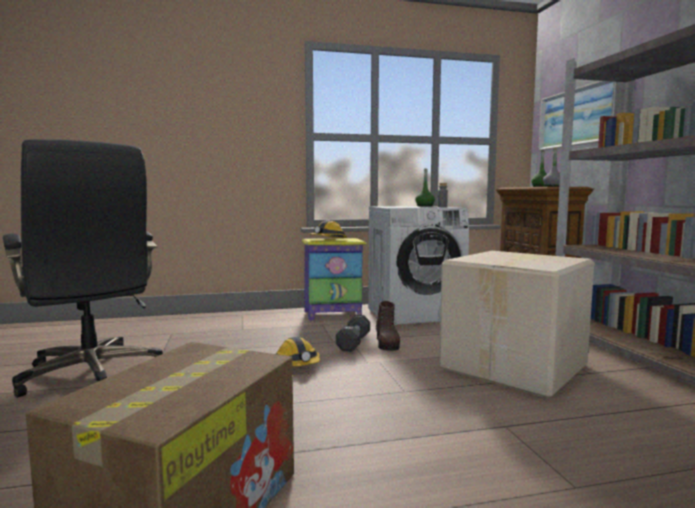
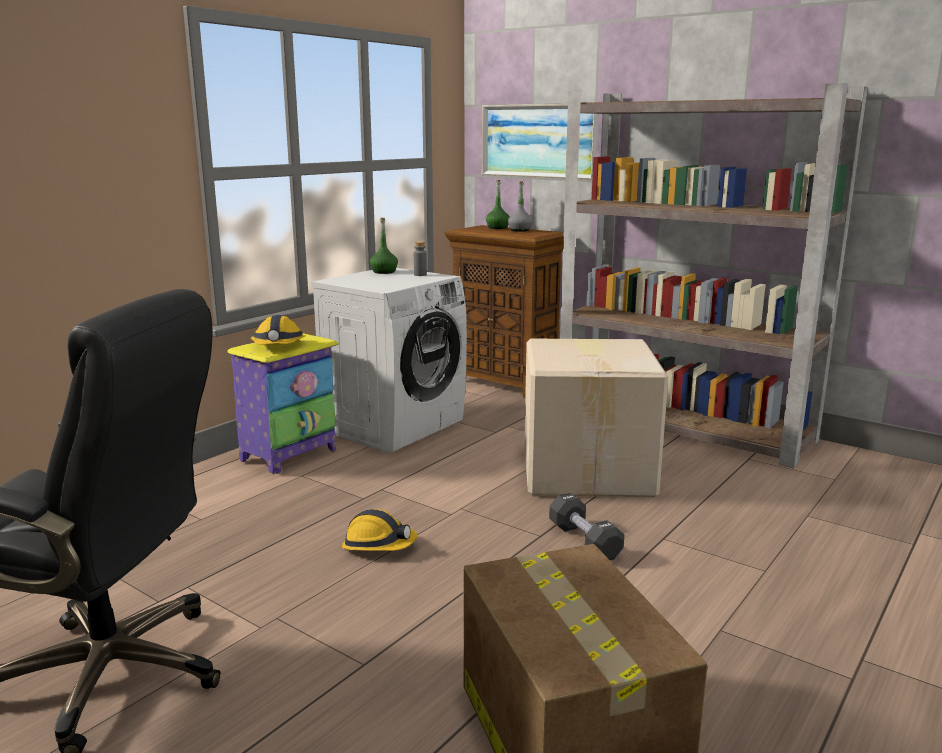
camera: 40 degrees left, 10 degrees up
(353, 343) = (391, 492): black dumbbell -> black dumbbell (584, 541)
(387, 344) = (431, 481): brown boot -> none

